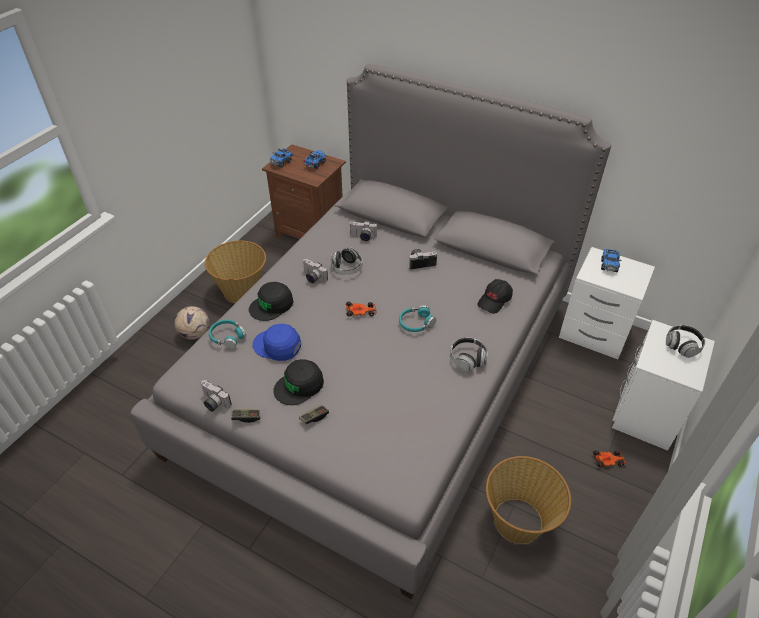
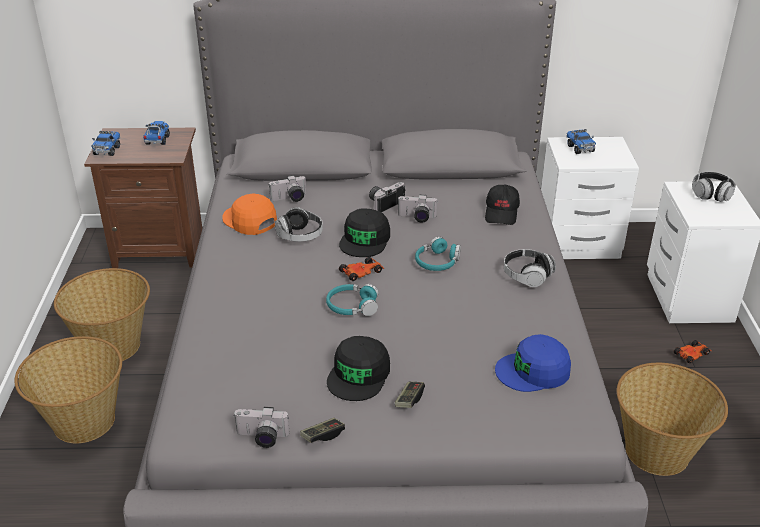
camera: 30 degrees left, 10 degrees down
(194, 334) = (83, 422): football -> basket
(227, 337) = (212, 358): turquoise headphones -> turquoise headphones (352, 306)
(271, 305) = (239, 305): black cap -> black cap (365, 239)
(277, 345) = (291, 343): blue cap -> blue cap (533, 371)
(313, 278) = (266, 259): camera -> camera (416, 218)
(326, 244) = (249, 220): none -> orange cap

